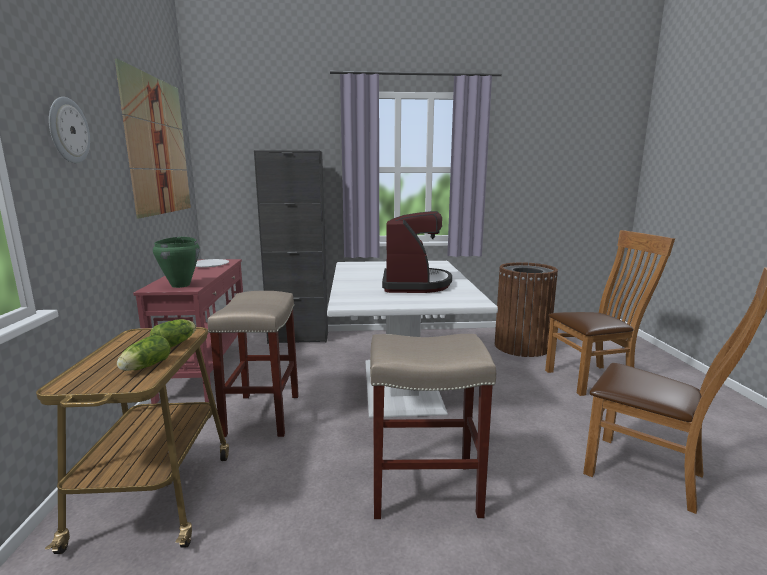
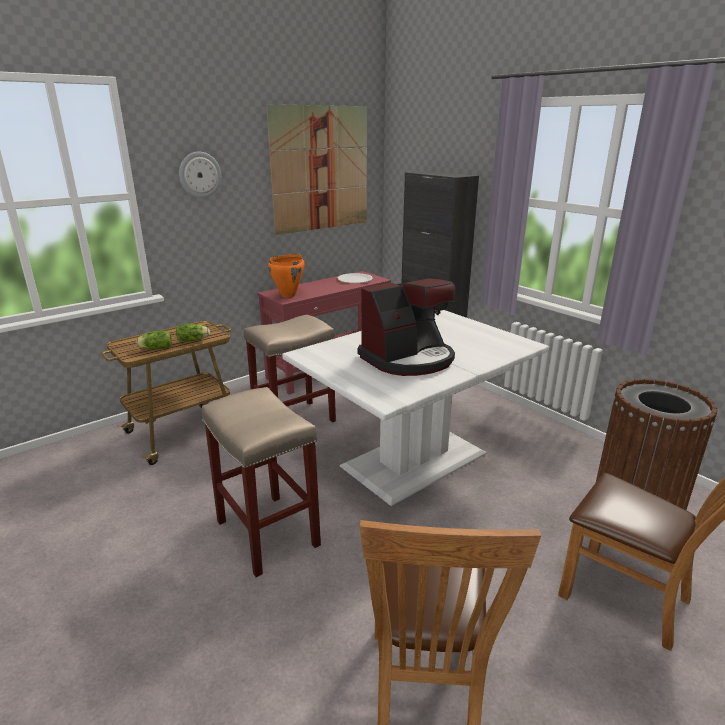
camera: 55 degrees right, 10 degrees up
(181, 285) = (288, 295): green cooking pot -> orange cooking pot

